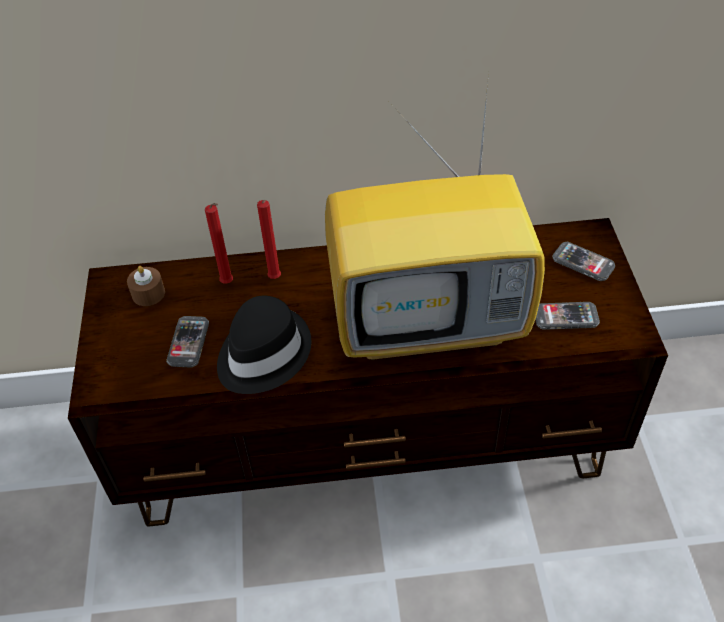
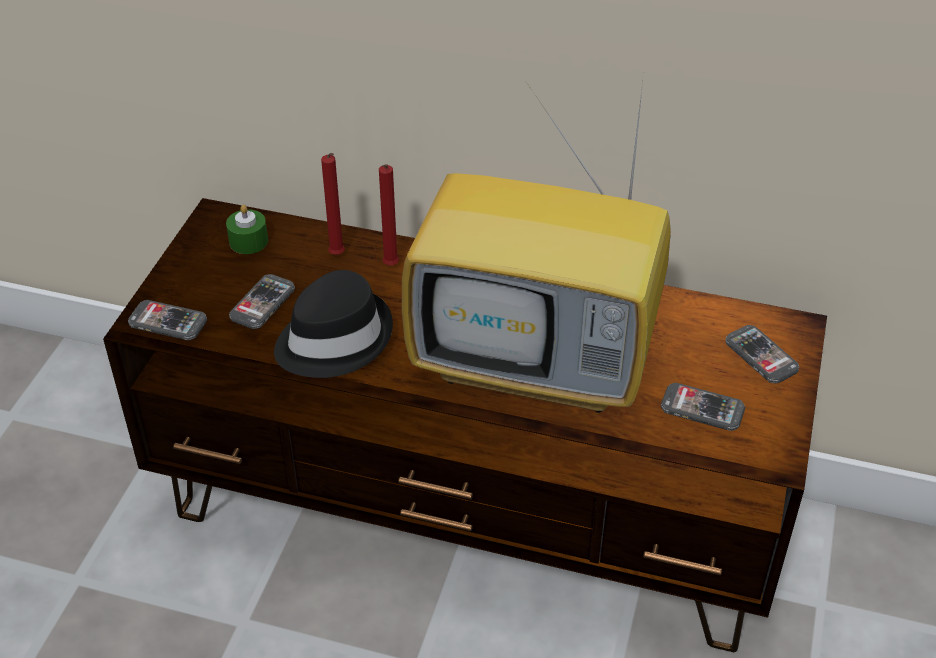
camera: 20 degrees right, 5 degrees down
(117, 385) = (168, 322): none -> phone
(148, 293) = (248, 241): brown candle -> green candle

